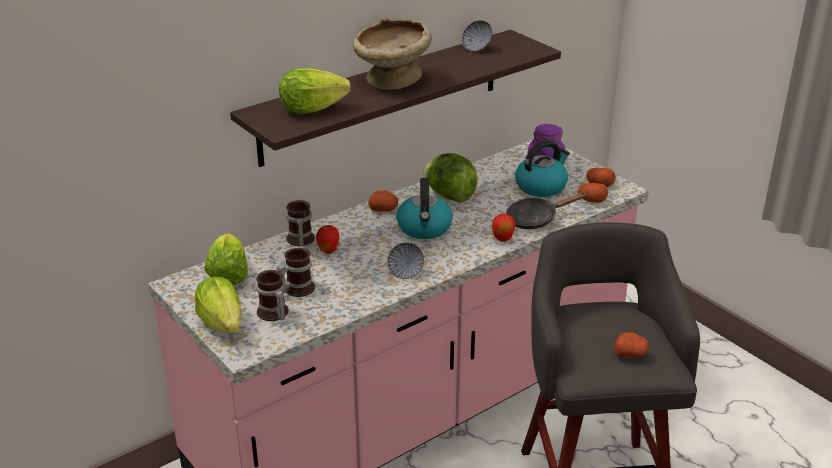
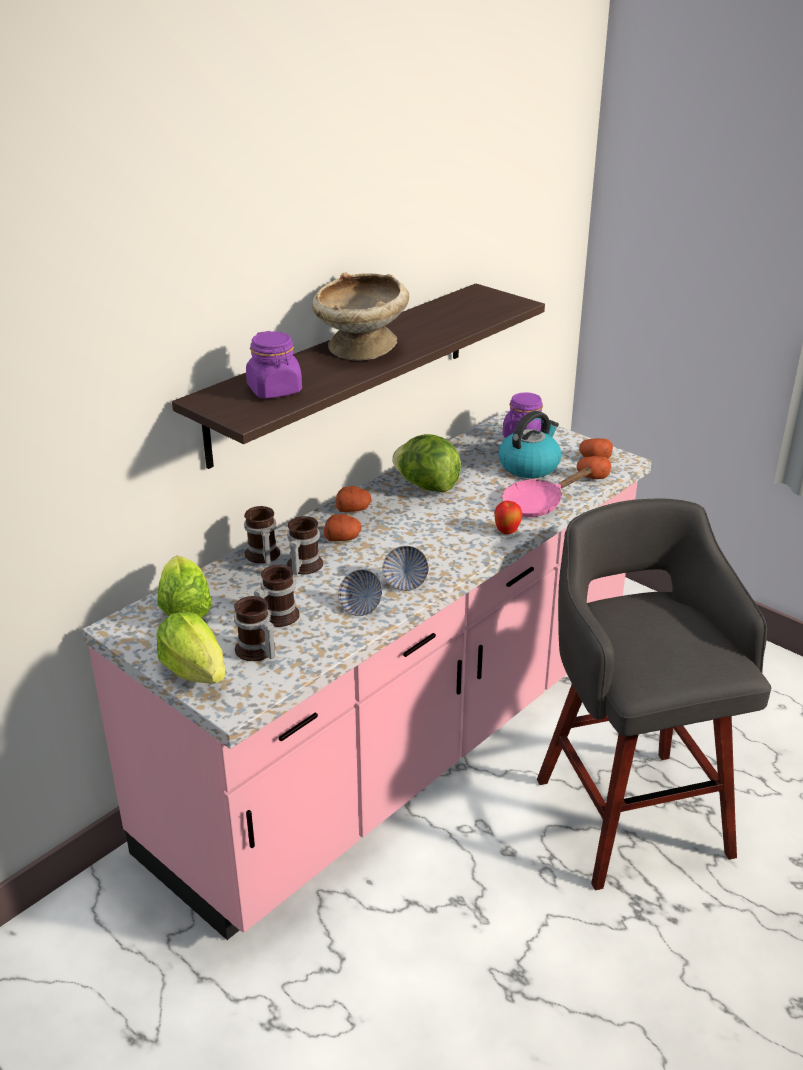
camera: 10 degrees left, 0 degrees up
(311, 109) = (275, 390): lettuce -> purple jar
(328, 251) = (302, 566): apple -> mug
(424, 228) = (410, 527): kettle -> none
(476, 48) = (446, 306): bowl -> bowl (360, 607)
(536, 219) = (537, 504): black frying pan -> pink frying pan
(630, 354) = (687, 653): potato -> potato (343, 538)

